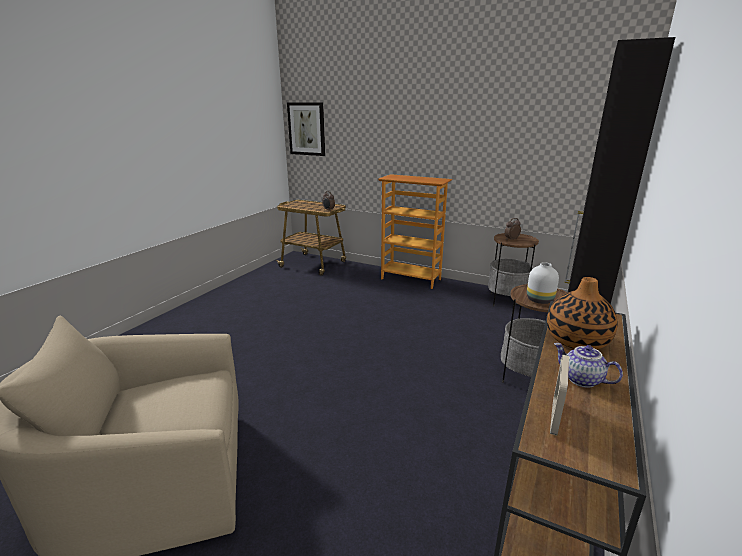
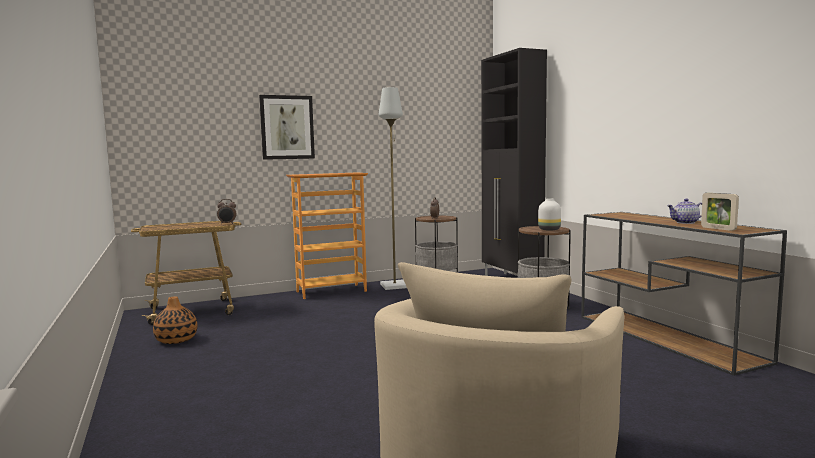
camera: 50 degrees left, 15 degrees down
(307, 129) = (151, 127): picture -> picture (287, 127)
(463, 292) = (395, 286): none -> grey floor lamp
(577, 340) = (642, 218): vase -> vase (176, 340)

